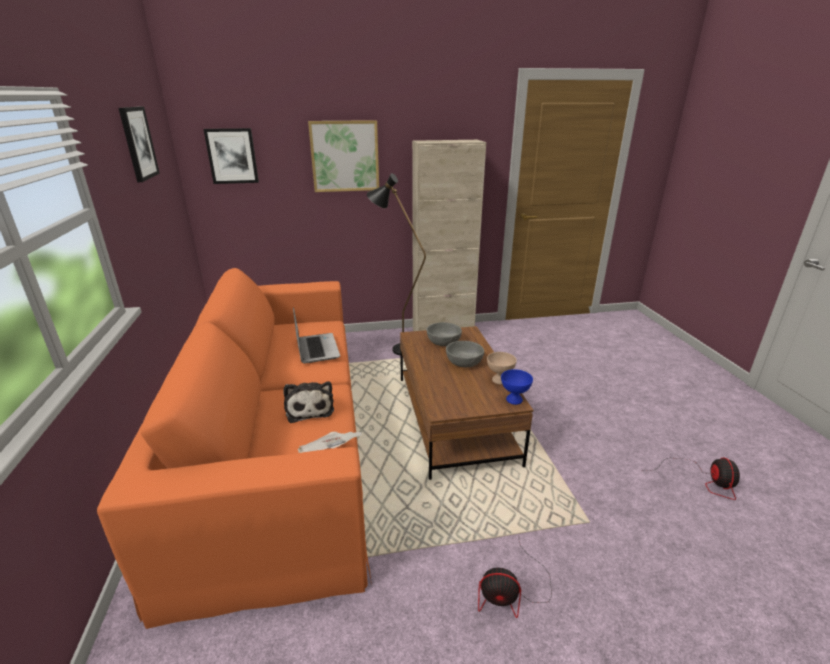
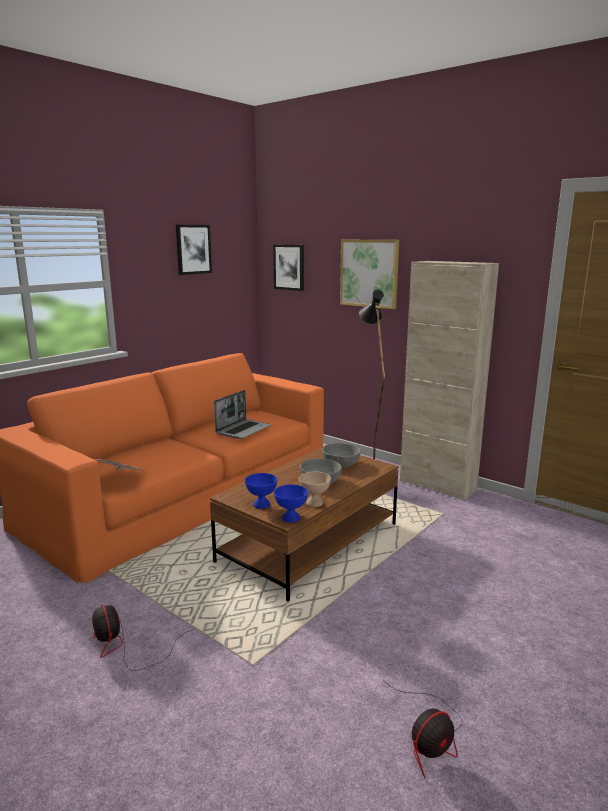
camera: 50 degrees right, 10 degrees down
(309, 408) = (167, 455): plush toy -> none
(475, 402) = (261, 504): none -> blue bowl

